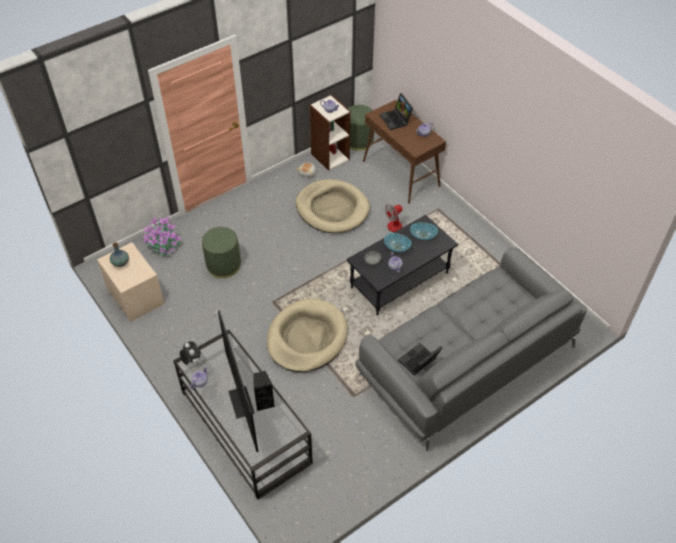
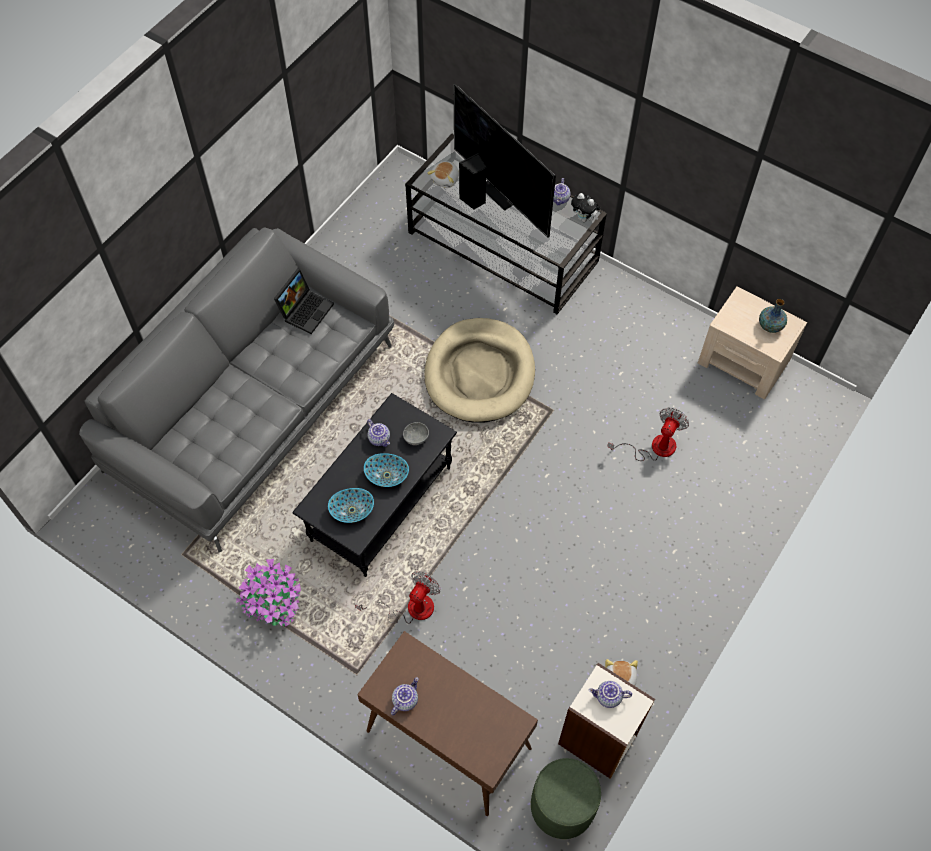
camera: 160 degrees right, 10 degrees up
(163, 245) = (763, 452): potted plant -> potted plant (273, 602)
(224, 265) = (654, 447): green ottoman -> fan
(277, 427) = (445, 179): none -> plush toy
(332, 209) = (539, 611): beige dog bed -> none
(396, 119) = (470, 724): laptop -> none

